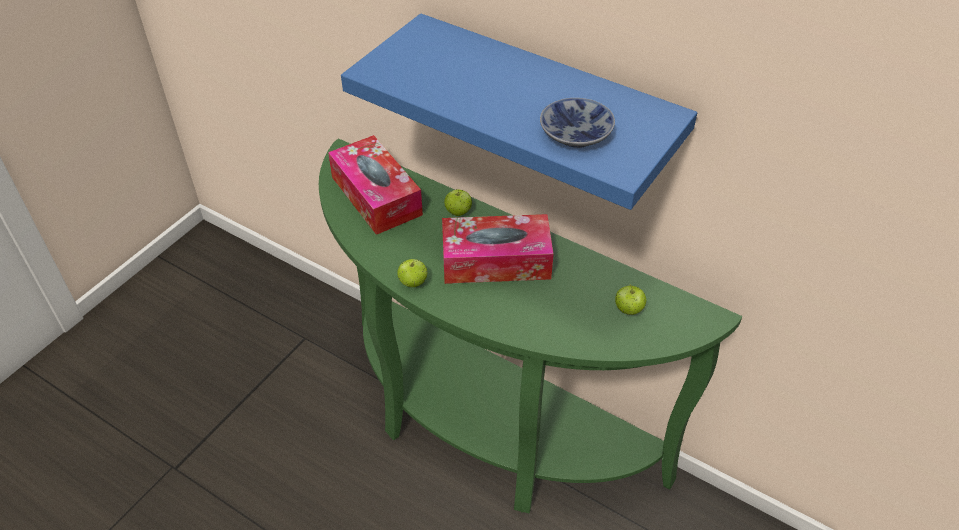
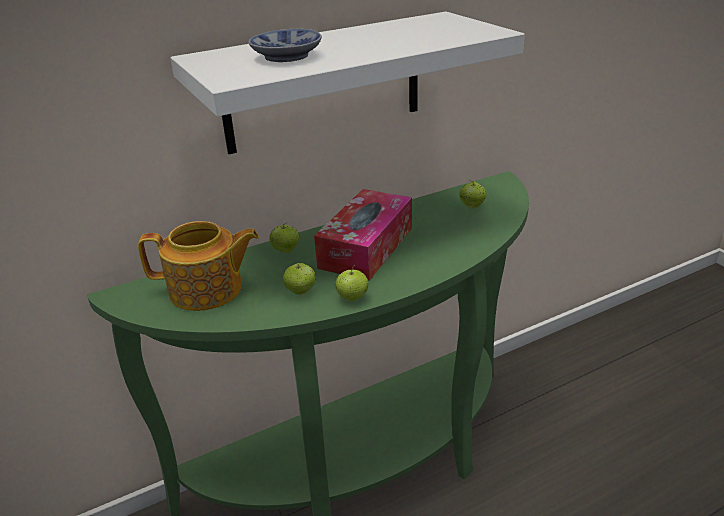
camera: 60 degrees left, 15 degrees down
(376, 196) = (207, 290): tissue box -> teapot
(405, 248) = (300, 291): none -> apple
(546, 103) = (324, 83): blue shelf -> white shelf
(578, 133) = (434, 35): bowl -> bowl (287, 56)

